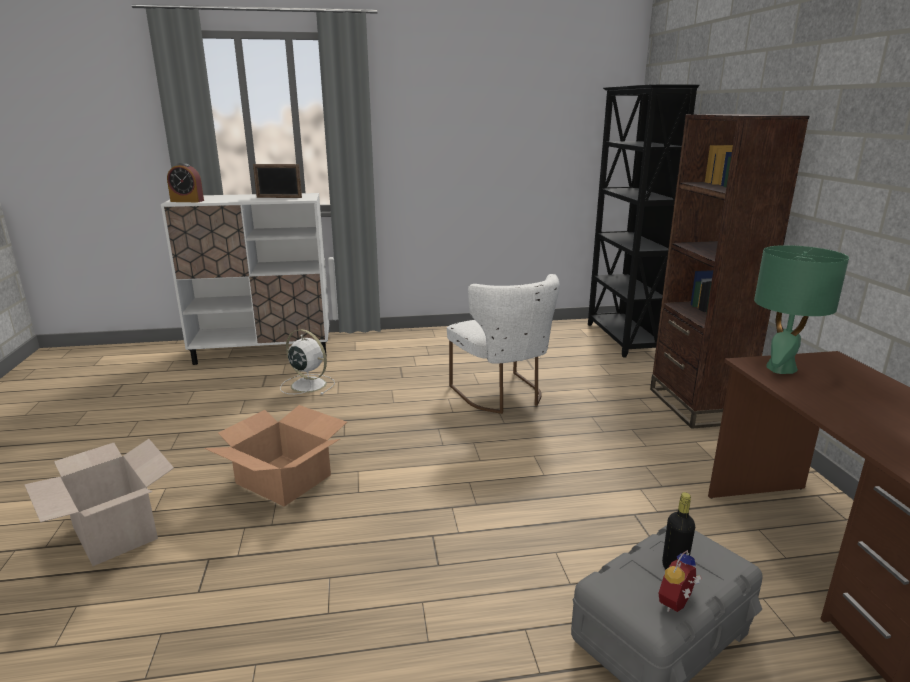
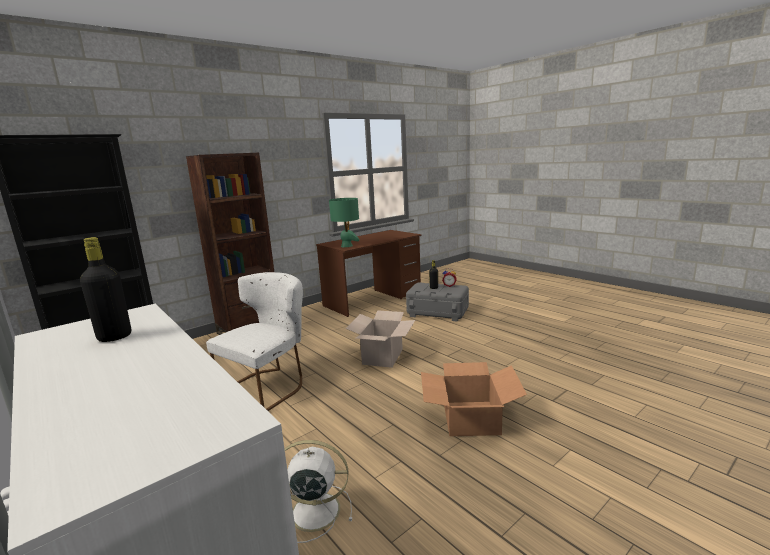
camera: 120 degrees left, 5 degrees down
(116, 533) = (604, 448): cardboard box -> cardboard box (382, 356)
(187, 201) = (206, 410): alarm clock -> none
(279, 197) = (114, 337): picture frame -> black bottle
(307, 384) = (313, 511): white fan -> white fan turned 90 degrees clockwise

